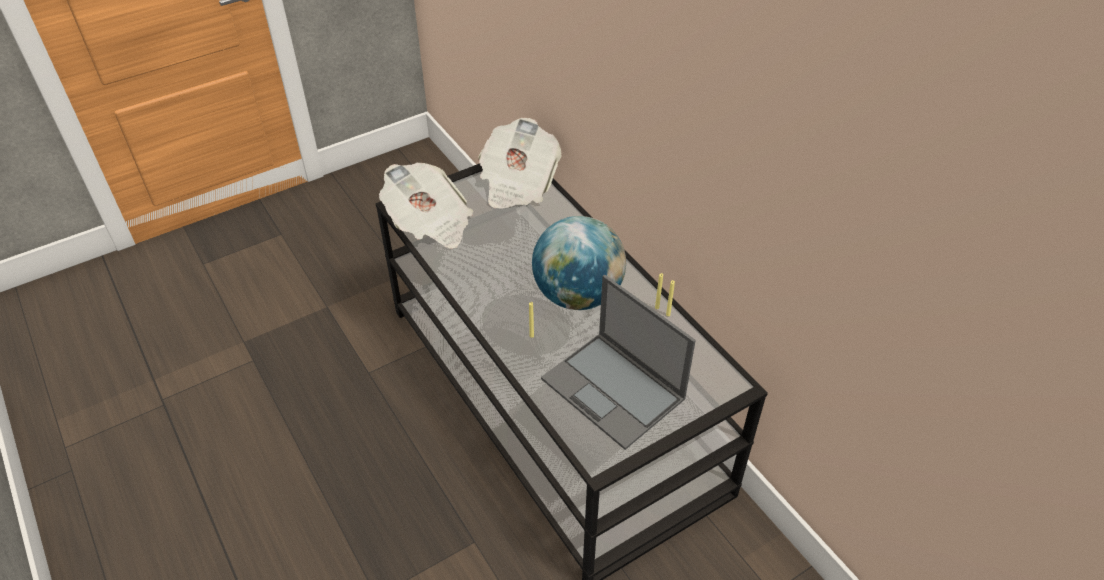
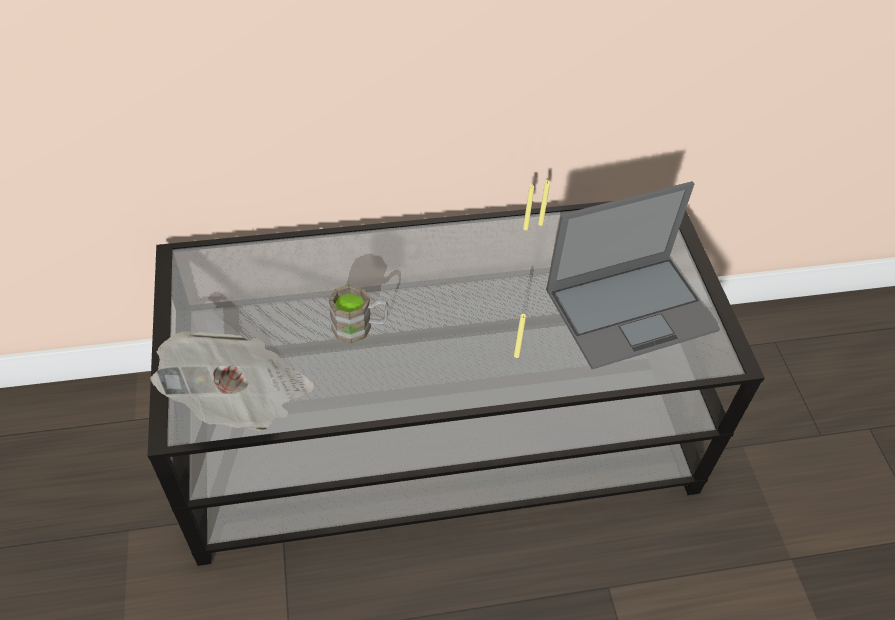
camera: 70 degrees left, 5 degrees up
(511, 253) = (360, 327): none -> brown mug
(517, 183) = (227, 275): newspaper -> none
(578, 295) = (471, 288): globe -> none

